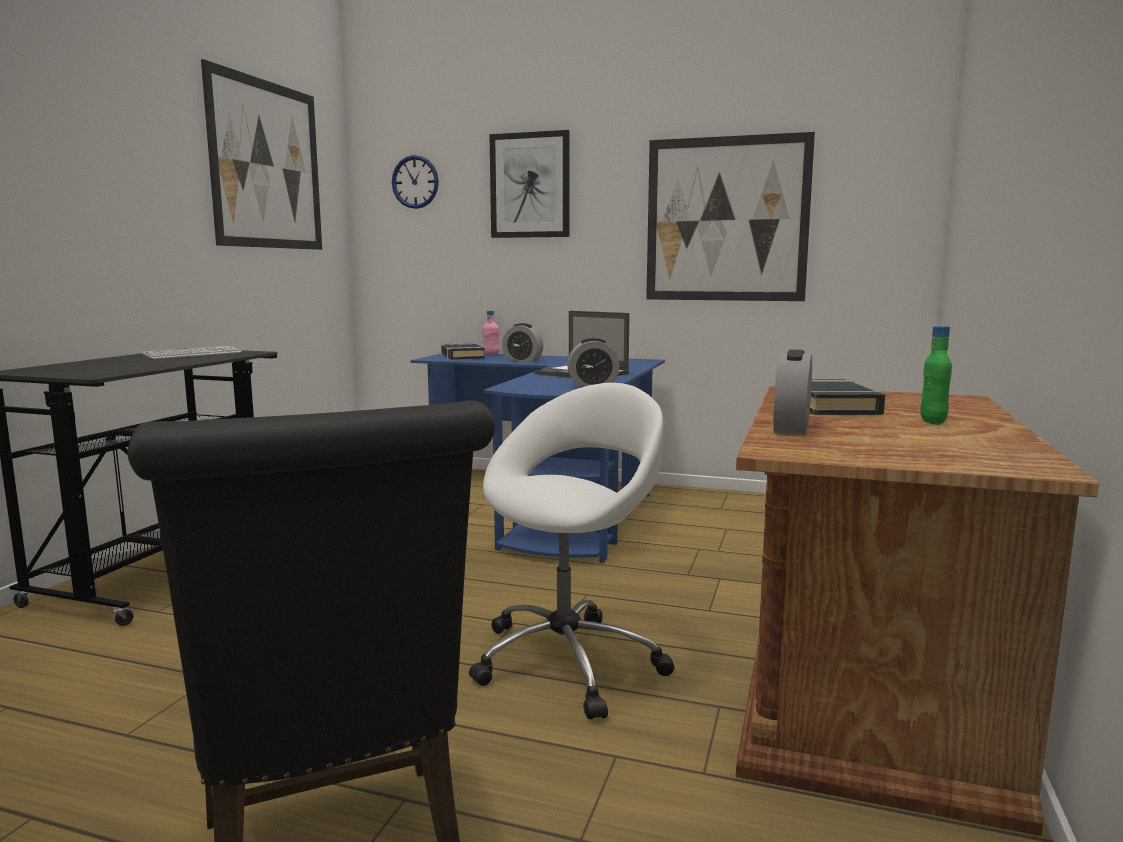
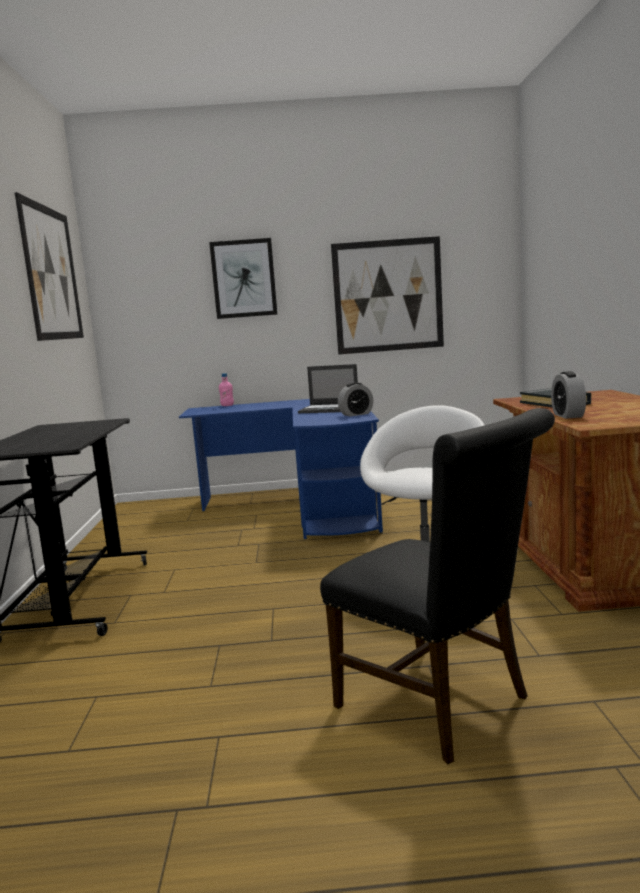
camera: 20 degrees left, 0 degrees up
(193, 354) = (72, 427): keyboard -> none
(415, 182) = (148, 280): wall clock -> none
(462, 356) = (211, 409): black book -> none
(522, 360) = (263, 406): alarm clock -> none
(933, 422) = (621, 404): green bottle -> none

